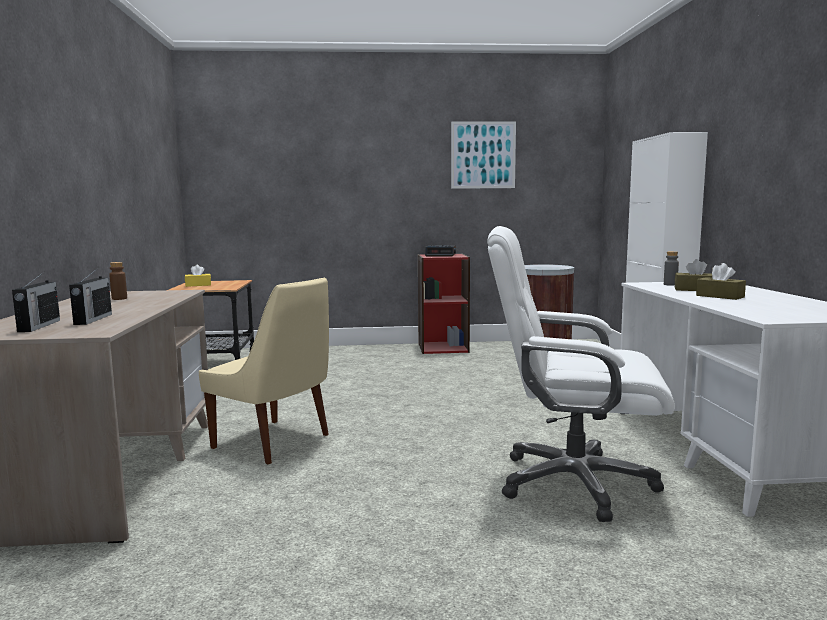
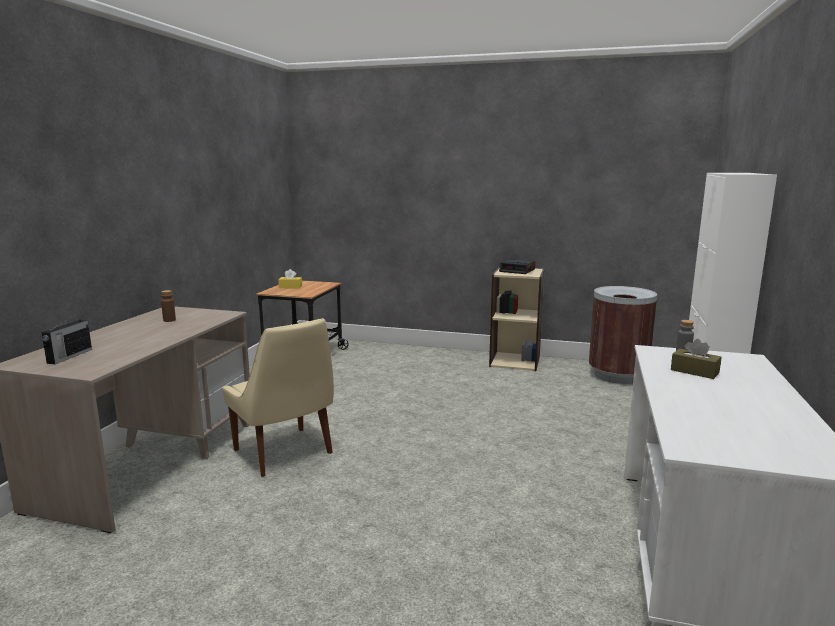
camera: 20 degrees right, 5 degrees up
(92, 319) = (112, 351): radio -> none
(443, 347) = (515, 361): red bookcase -> beige bookcase
(483, 155) = (572, 168): picture -> none
(572, 482) = (501, 558): white office chair -> none
(720, 296) = (702, 391): brown tissue box -> none

